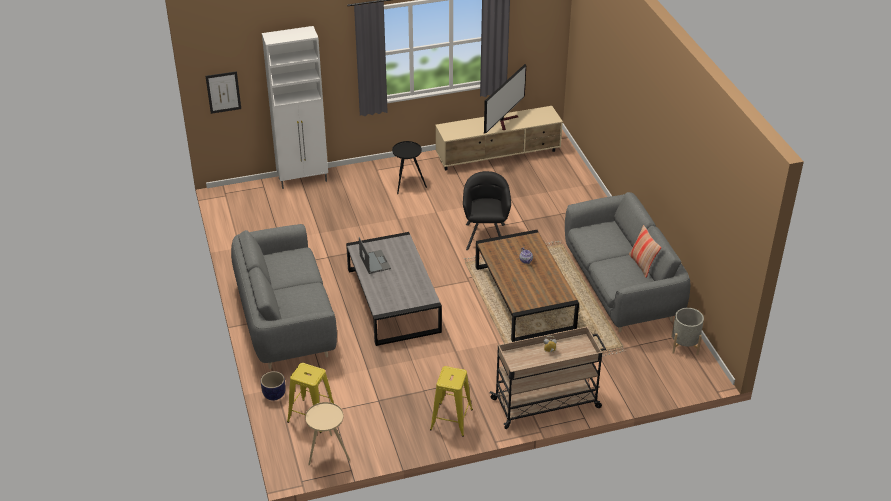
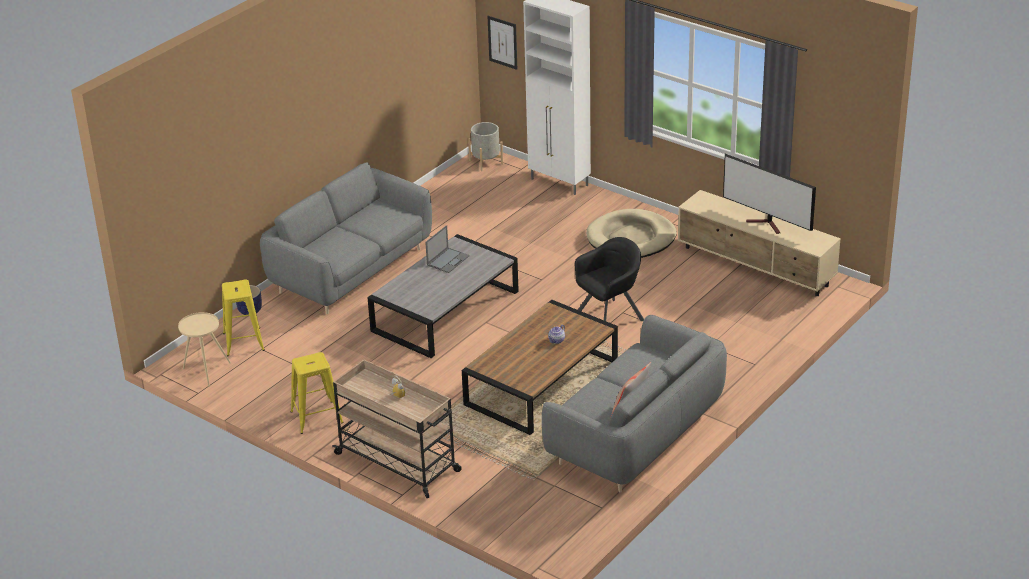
camera: 55 degrees right, 5 degrees down
(407, 184) = (631, 238): black side table -> beige dog bed
(506, 121) = (767, 224): television -> television turned 45 degrees clockwise
(684, 345) = (589, 516): grey planter -> grey planter (486, 162)

